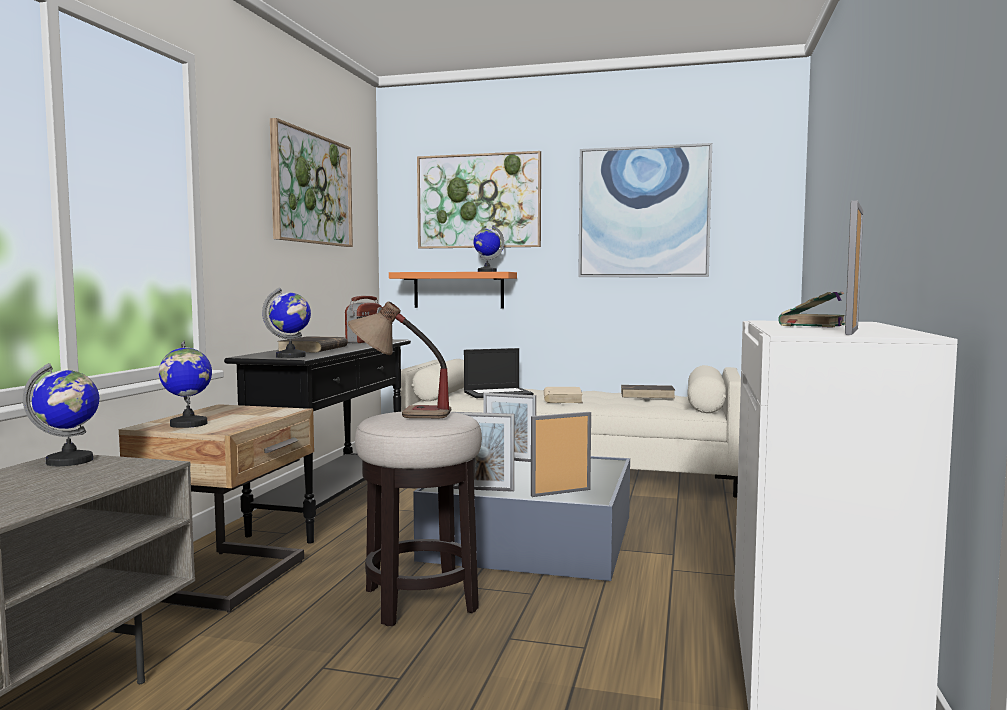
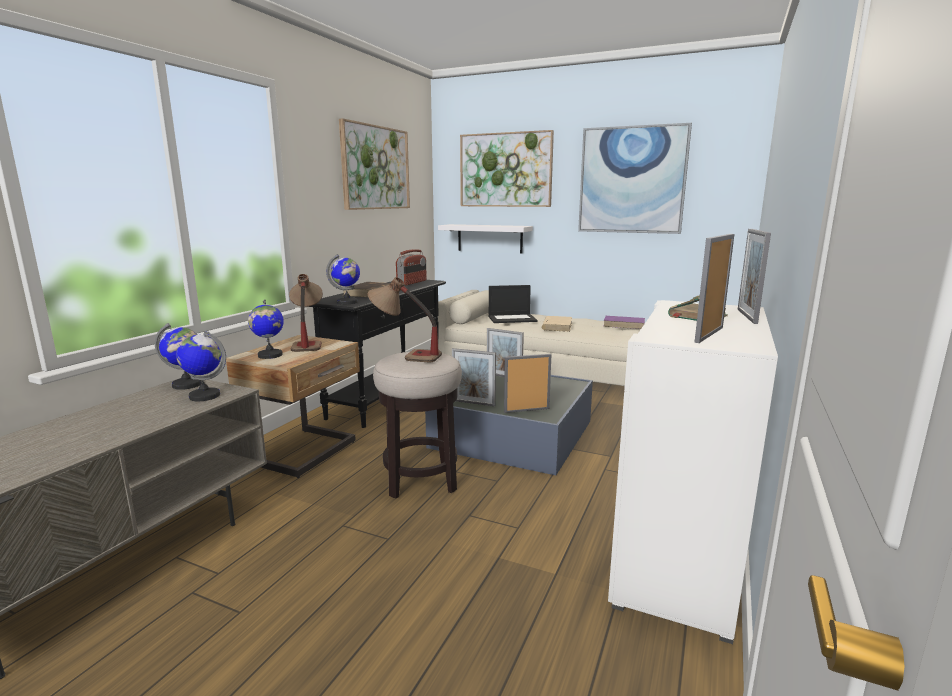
camera: 10 degrees right, 10 degrees up
(238, 411) = (307, 343): none -> table lamp
(458, 290) = (489, 238): orange shelf -> white shelf
(486, 271) = (509, 226): globe -> globe (204, 396)
(648, 395) = (624, 324): brown book -> purple book
(869, 324) = (747, 316): none -> picture frame

